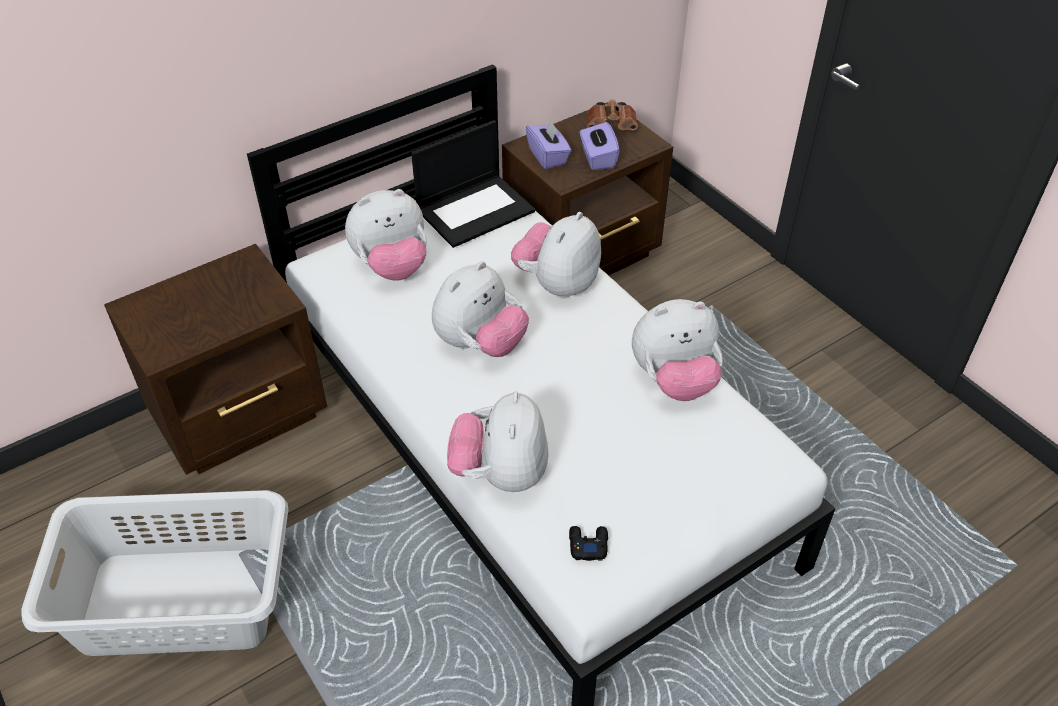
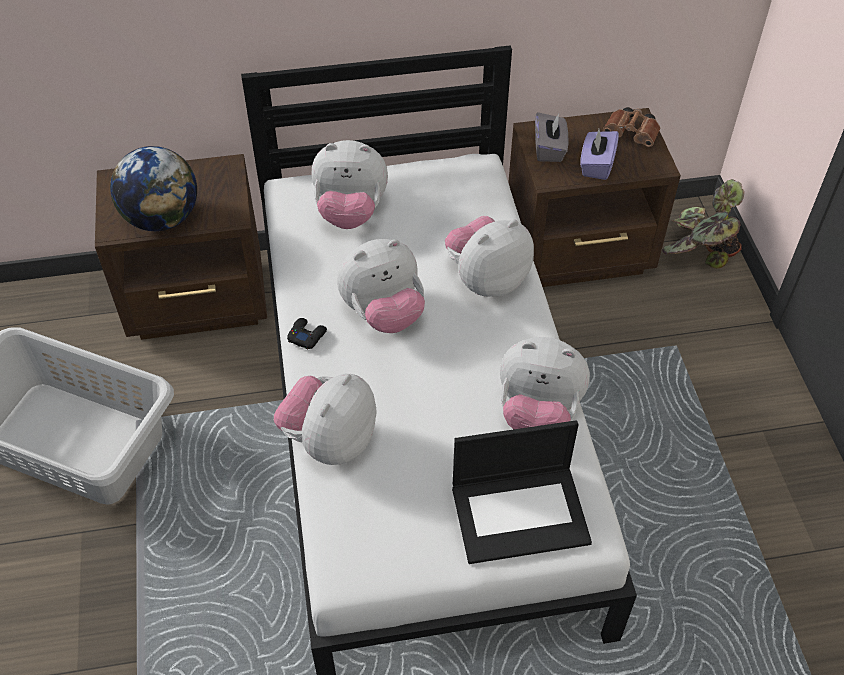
camera: 25 degrees right, 5 degrees up
(206, 327) = (162, 218): none -> globe
(476, 210) = (455, 181): laptop -> laptop (521, 513)
(548, 157) = (549, 149): purple tissue box -> grey tissue box
(588, 545) = (365, 535): black game controller -> black game controller (307, 336)
(683, 222) = (698, 250): none -> potted plant

